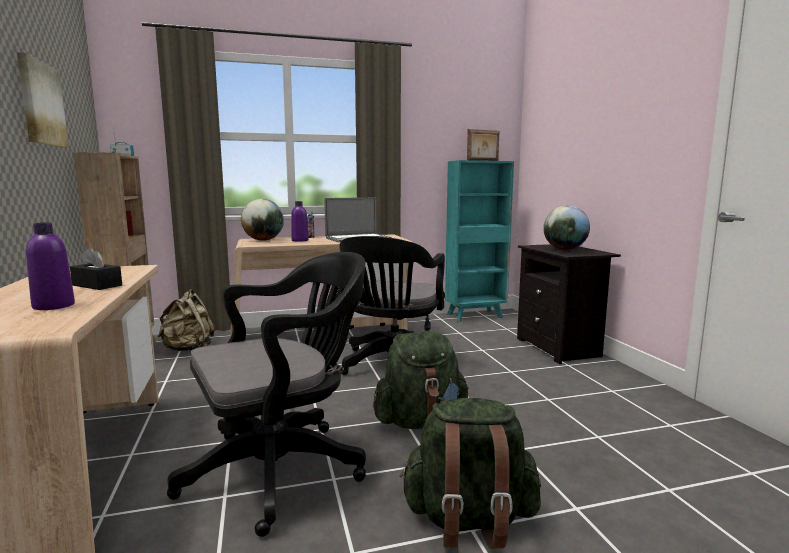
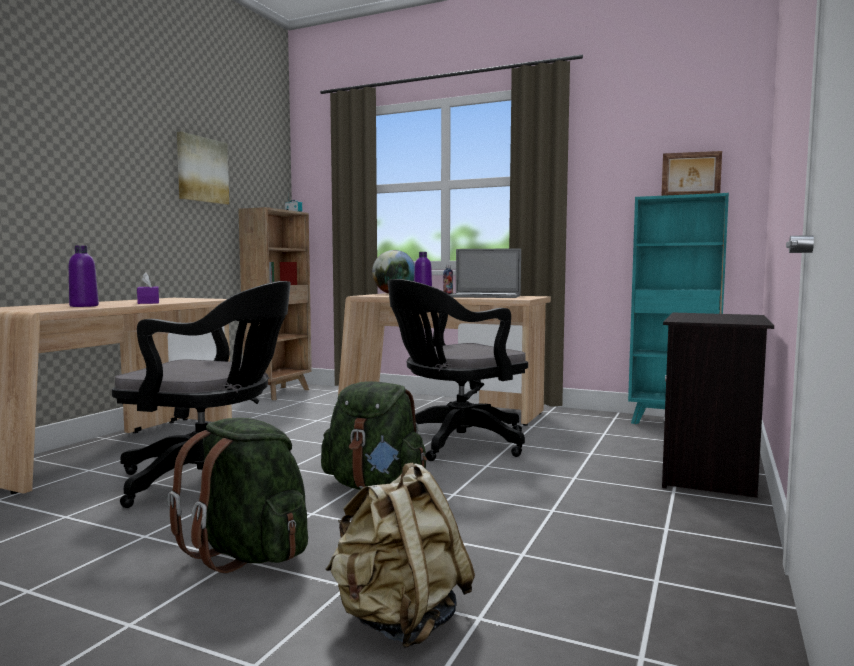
camera: 40 degrees right, 5 degrees down
(97, 285) = (148, 302): black tissue box -> purple tissue box
(189, 350) = (320, 398): beige backpack -> beige backpack (399, 621)
(564, 249) = (714, 317): globe -> none

